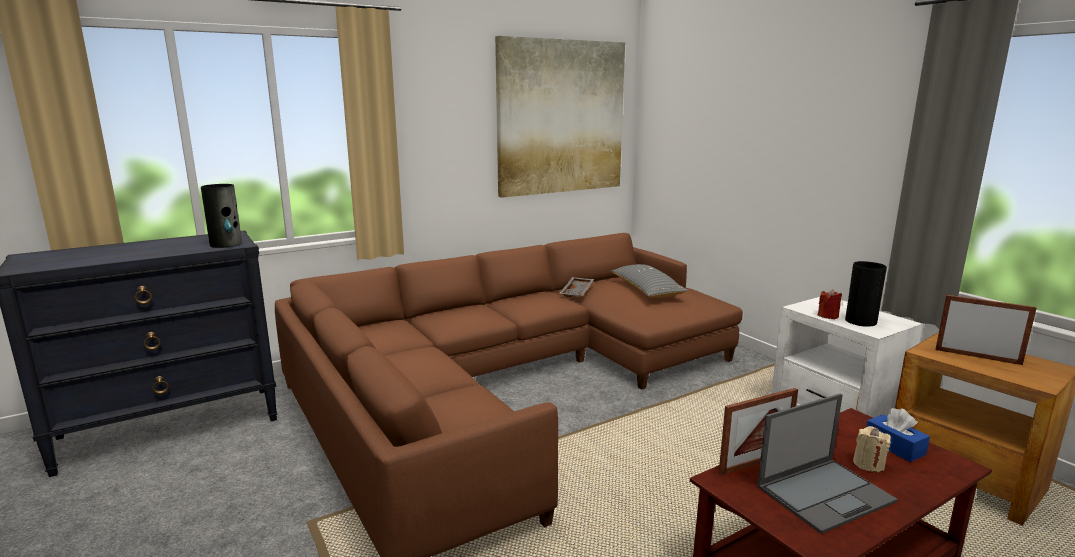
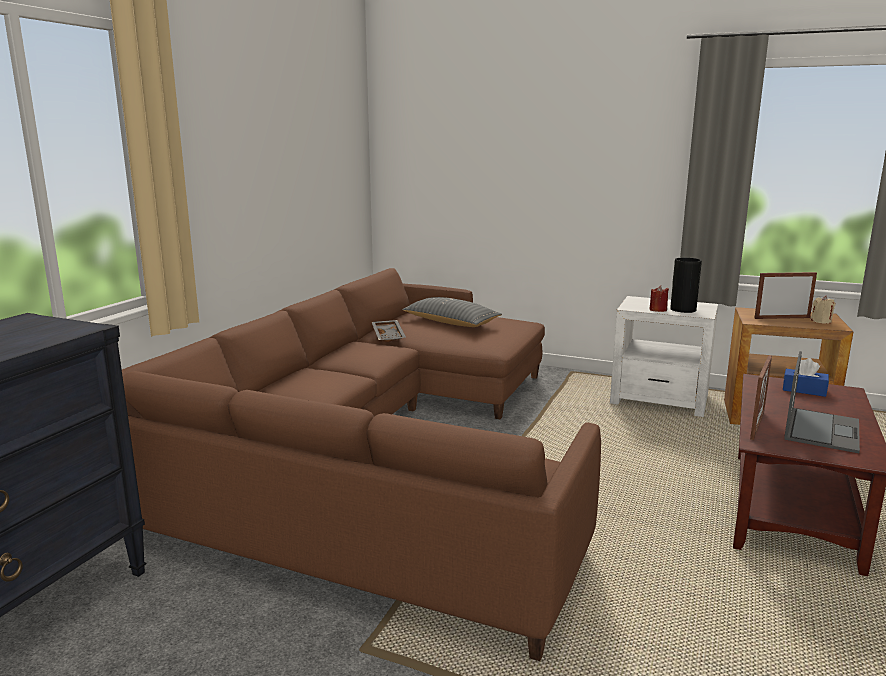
camera: 35 degrees left, 0 degrees up
(226, 244) = (60, 330): vase -> none
(561, 117) = (315, 142): picture -> none
(868, 464) = (811, 405): beige candle -> beige candle (821, 321)

